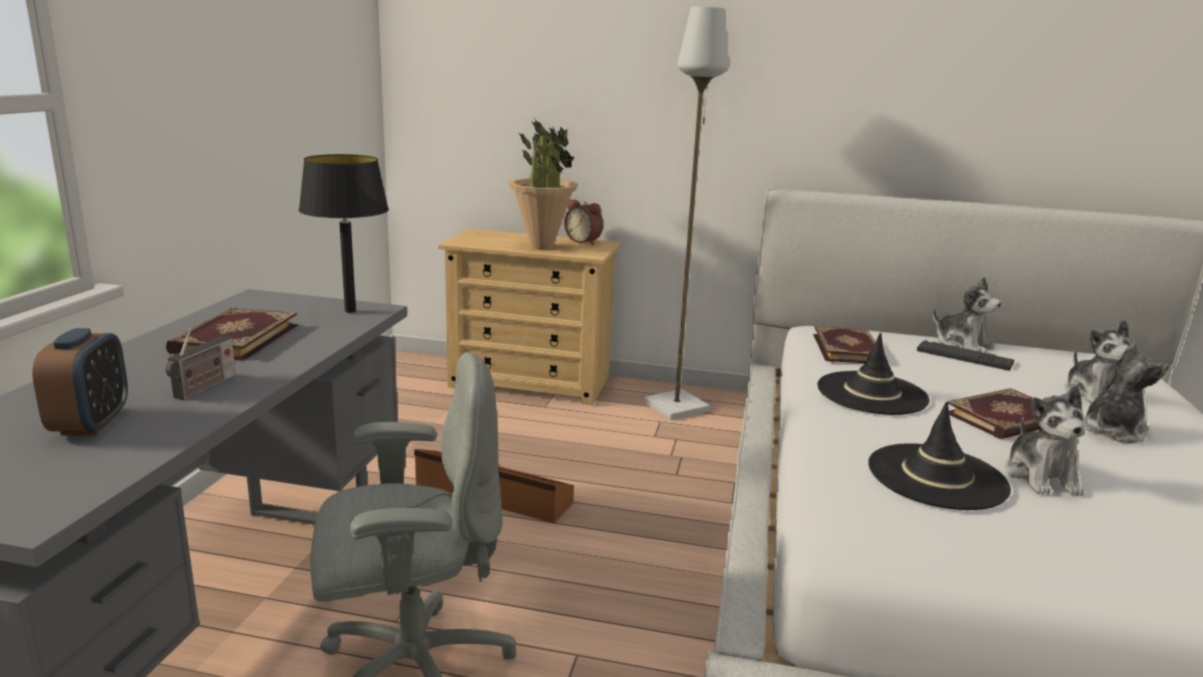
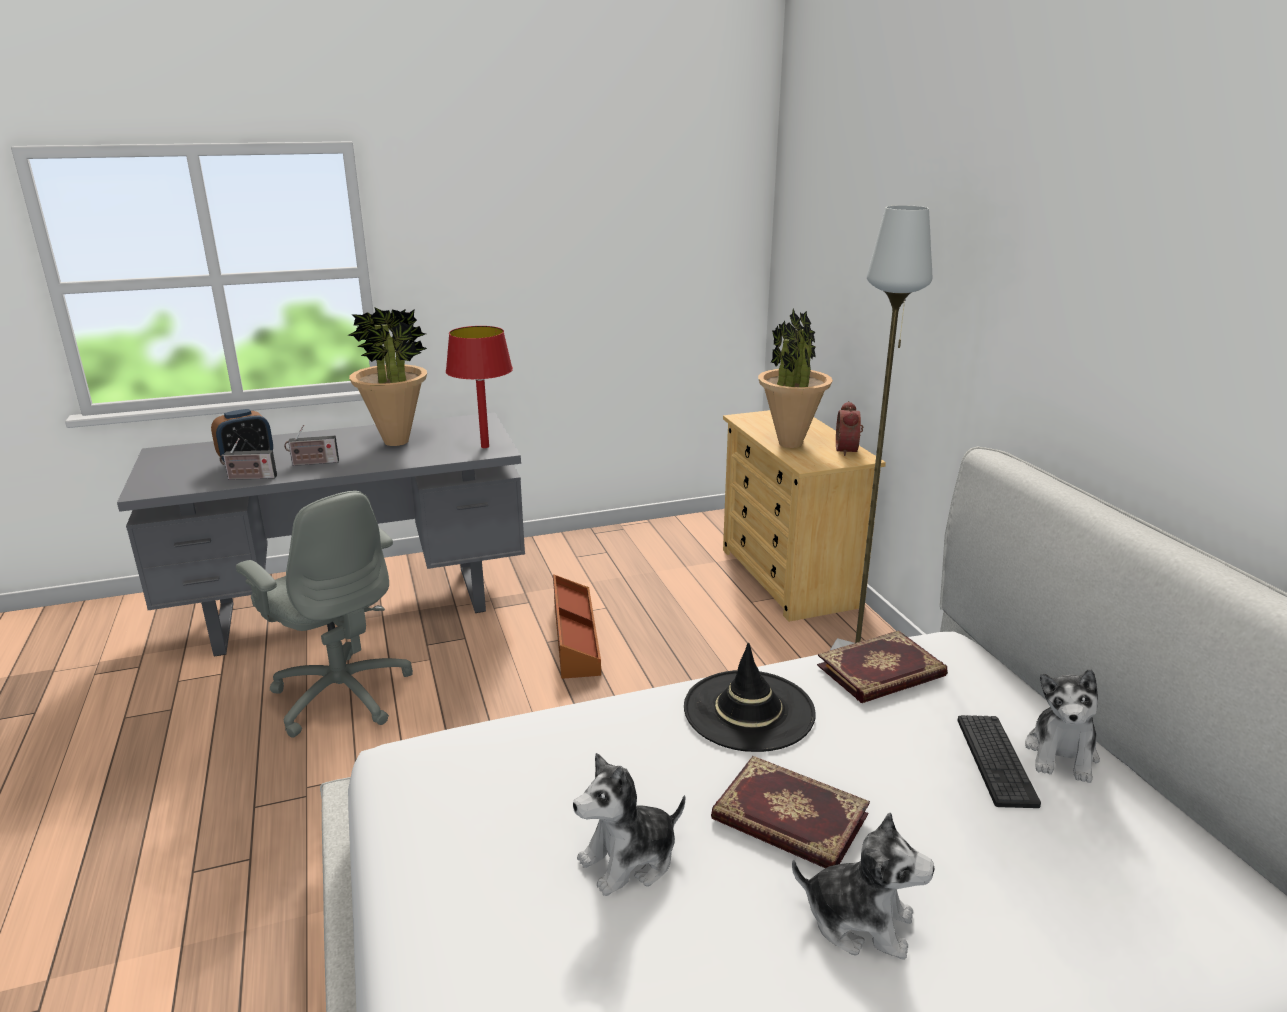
camera: 60 degrees right, 5 degrees up
(169, 431) = (250, 478): none -> radio
(234, 338) = (397, 441): book -> potted plant
(350, 311) = (484, 446): black table lamp -> red table lamp
(937, 477) = (561, 784): black hat -> none
(1093, 395) = (1001, 899): plush toy -> none

